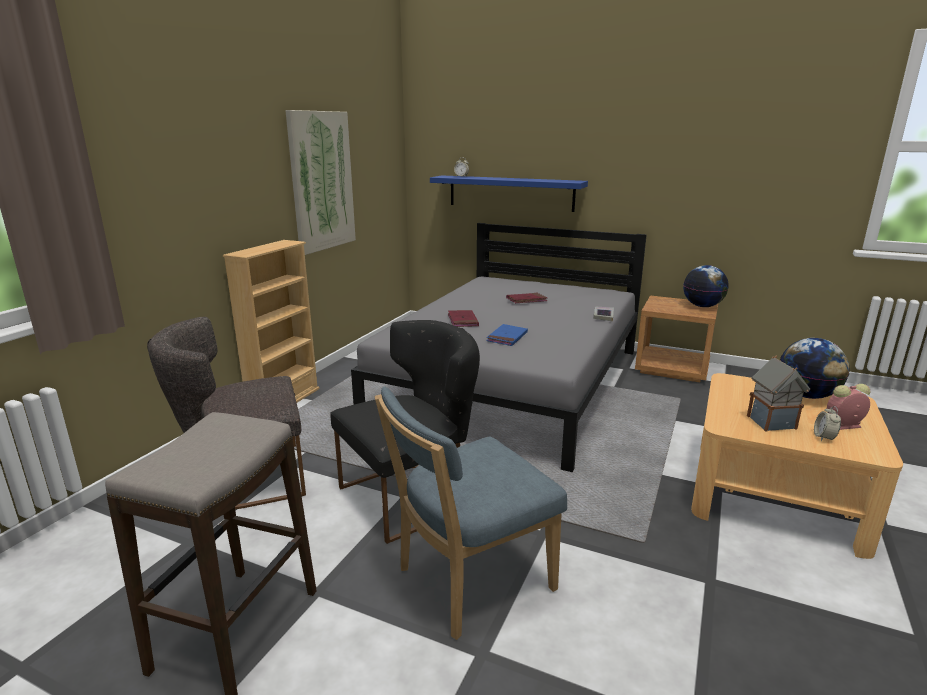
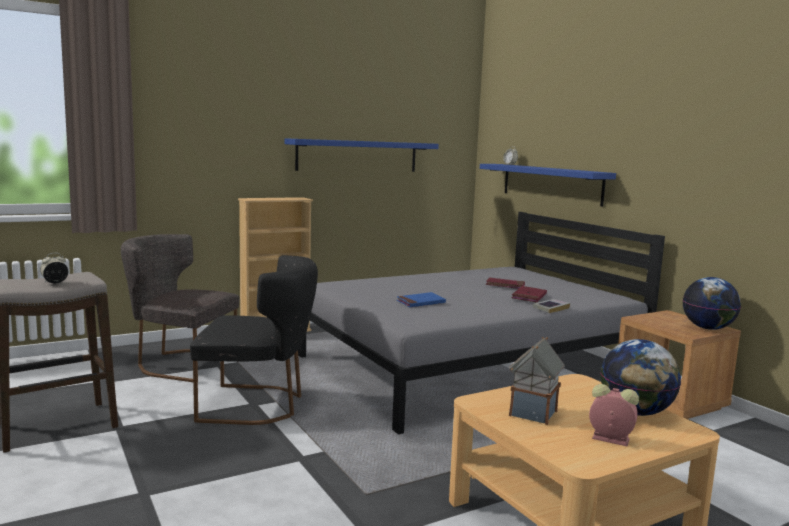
camera: 35 degrees right, 10 degrees down
(321, 181) = (358, 156): picture -> blue shelf
(463, 320) = (413, 287): red book -> red book (529, 296)
(468, 581) = (204, 460): blue chair -> none
(824, 437) = (559, 437): alarm clock -> alarm clock (55, 282)

